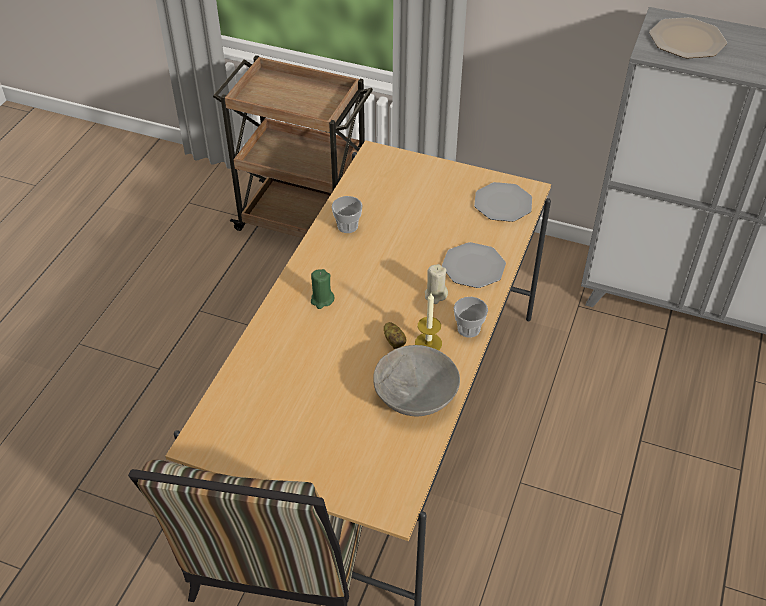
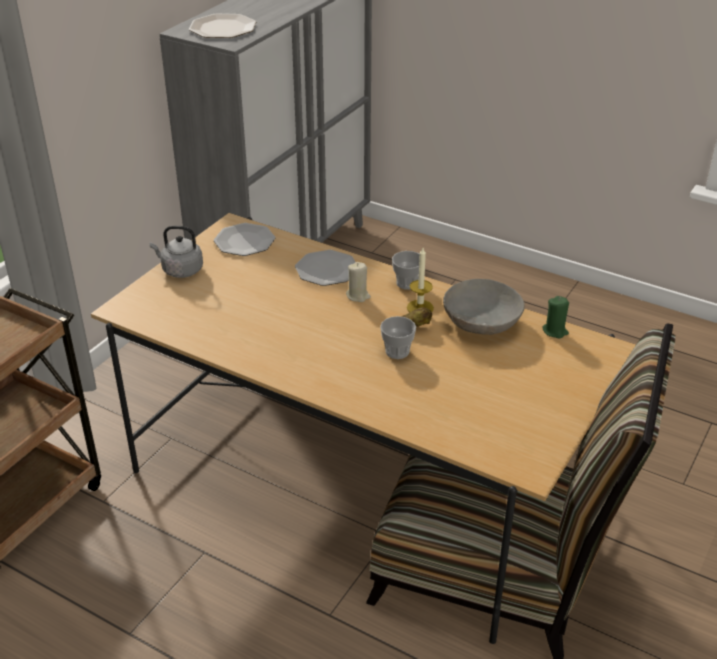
camera: 80 degrees left, 10 degrees down
(322, 300) = (343, 367): green candle -> green candle (555, 331)
(347, 226) = (235, 340): cup -> cup (397, 351)
(441, 174) = (180, 270): none -> grey kettle

